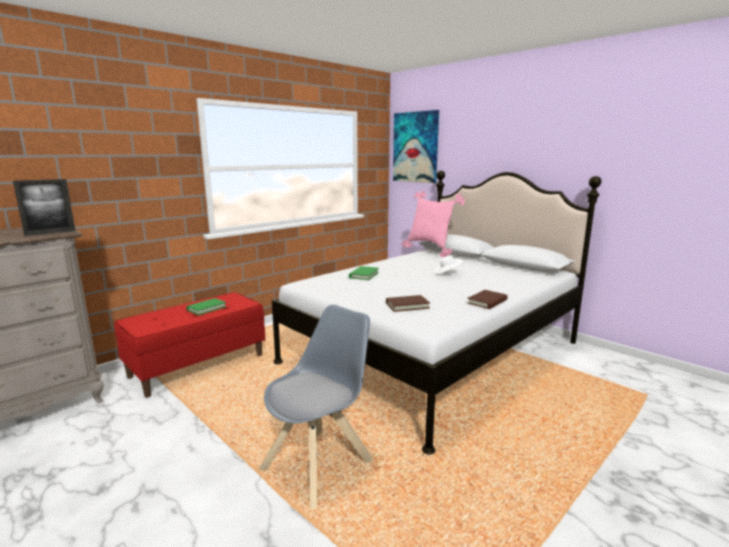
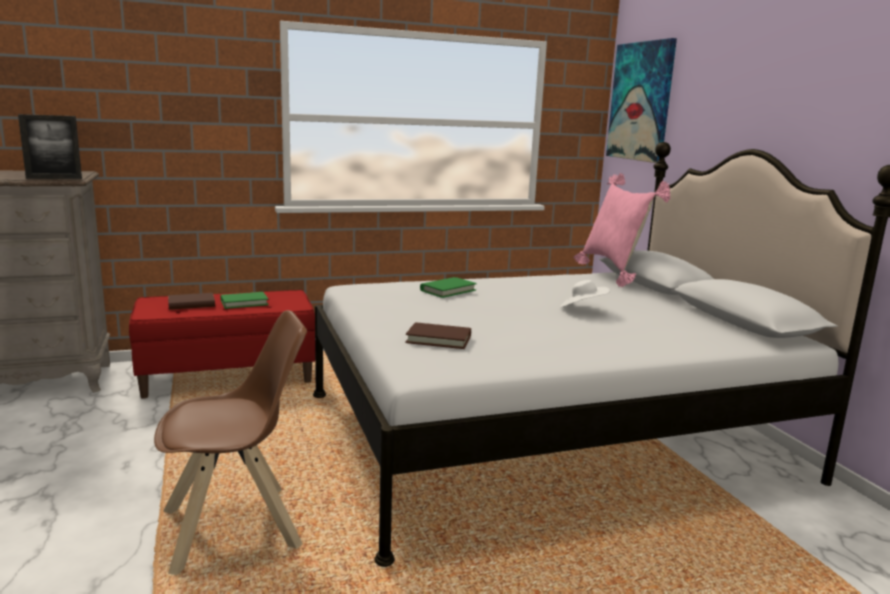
camera: 25 degrees right, 0 degrees up
(319, 463) = (236, 528): grey chair -> brown chair
(487, 302) = (572, 358): brown book -> brown book (191, 304)

